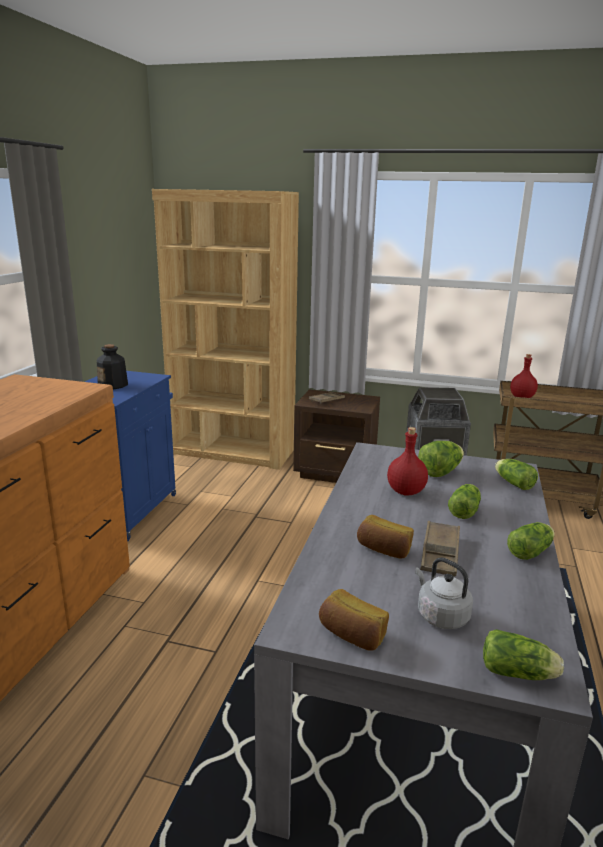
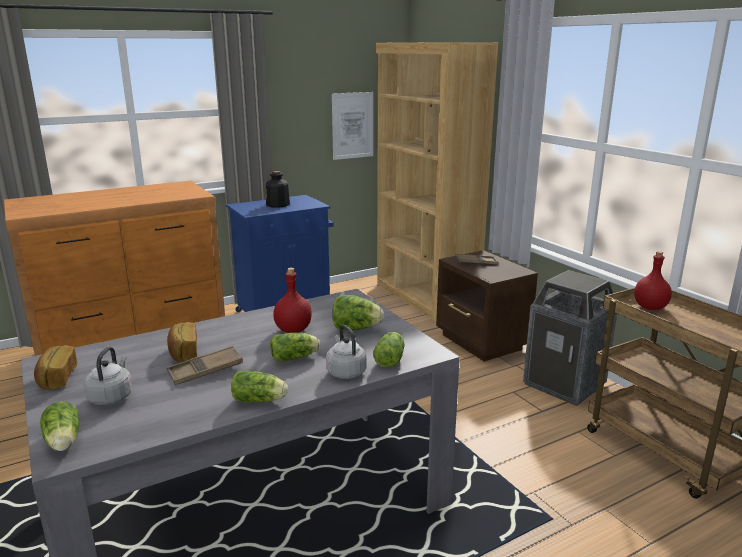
camera: 45 degrees right, 0 degrees up
(124, 283) = (352, 125): none -> picture
(516, 504) = (345, 371): none -> grey kettle

